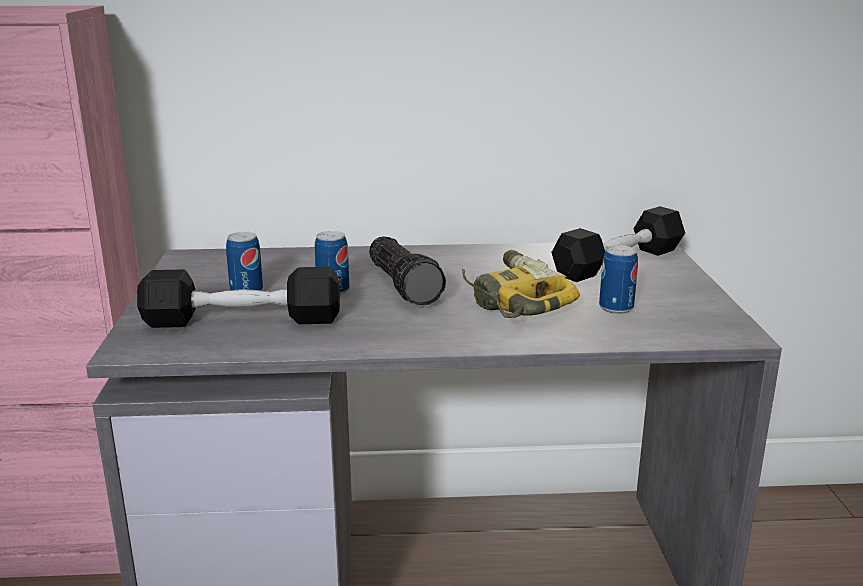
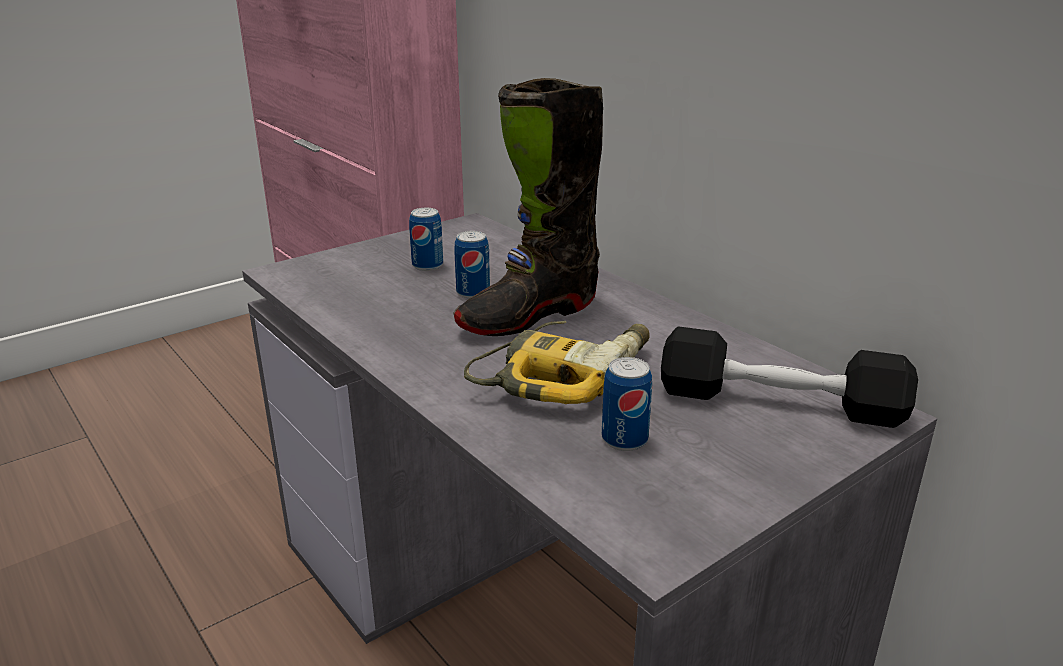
camera: 55 degrees right, 5 degrees up
(243, 320) = (370, 284): black dumbbell -> none
(405, 285) = (529, 315): flashlight -> black boot

